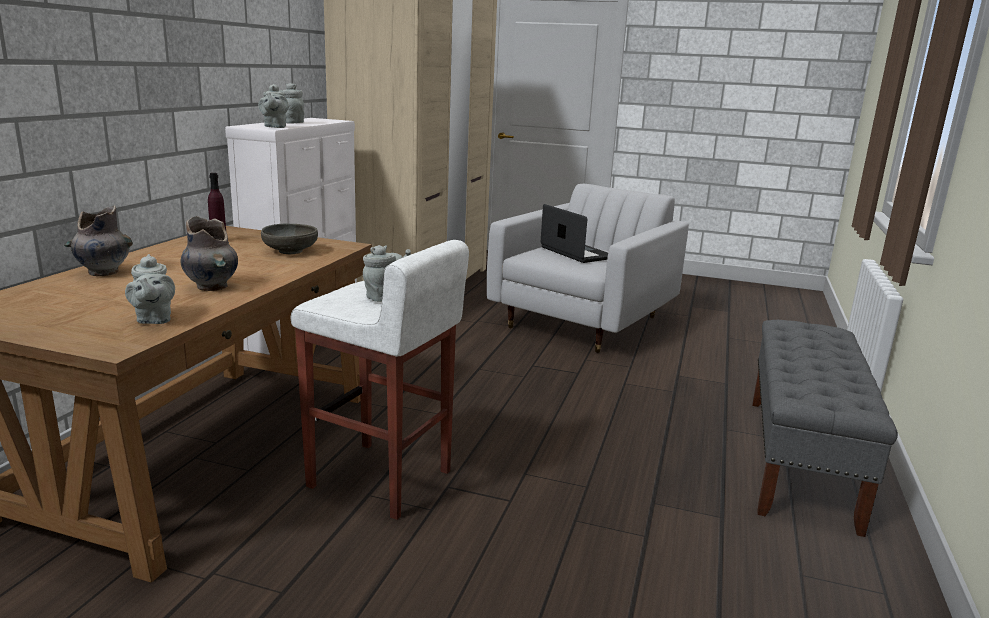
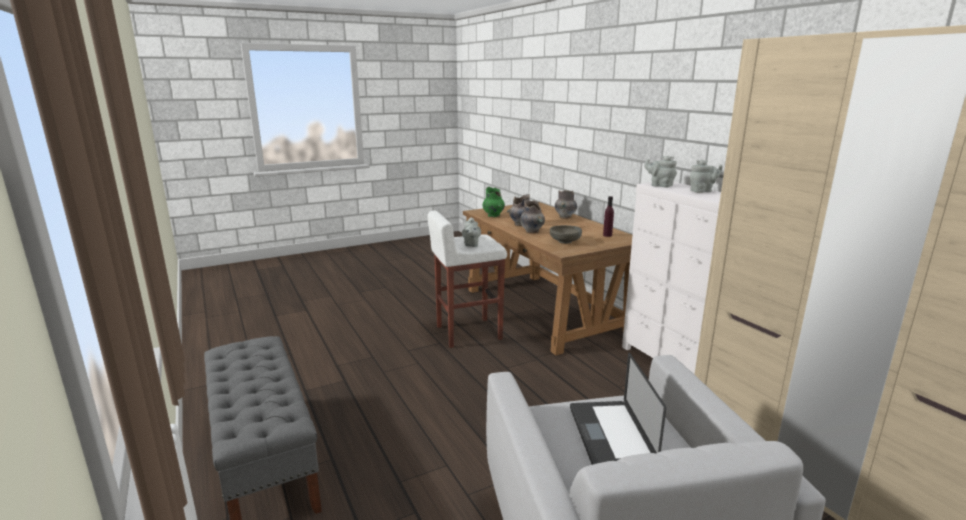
camera: 135 degrees right, 0 degrees up
(154, 319) = (493, 216): grey teapot -> green vase
(258, 272) = (532, 232): none -> grey vase
(576, 253) = (610, 435): laptop -> laptop turned 75 degrees clockwise

